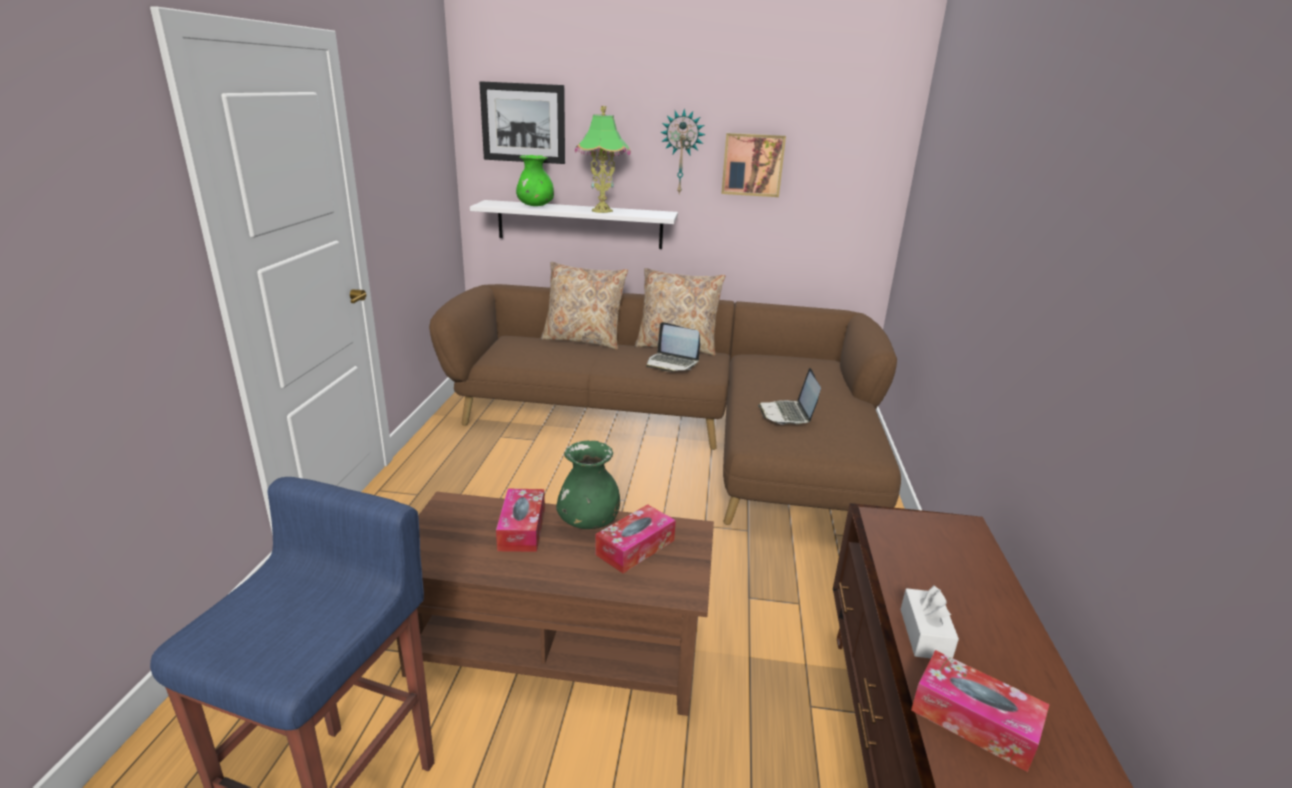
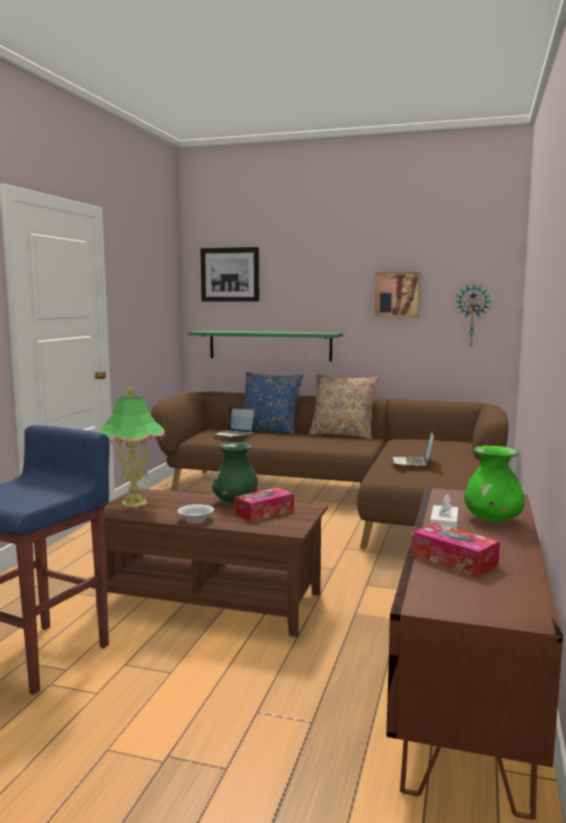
camera: 10 degrees right, 15 degrees down
(522, 529) = (188, 503): tissue box -> none
(535, 206) = (236, 331): green vase -> green vase (492, 520)
(544, 573) = (196, 519): none -> white bowl
(579, 224) = (269, 345): white shelf -> green shelf
(583, 340) = (269, 431): beige pillow -> blue pillow
(602, 211) = (284, 332): table lamp -> table lamp (134, 503)
(672, 363) = (333, 441): laptop -> laptop (234, 435)
(681, 152) = (344, 288): wall clock -> wall clock (472, 315)

